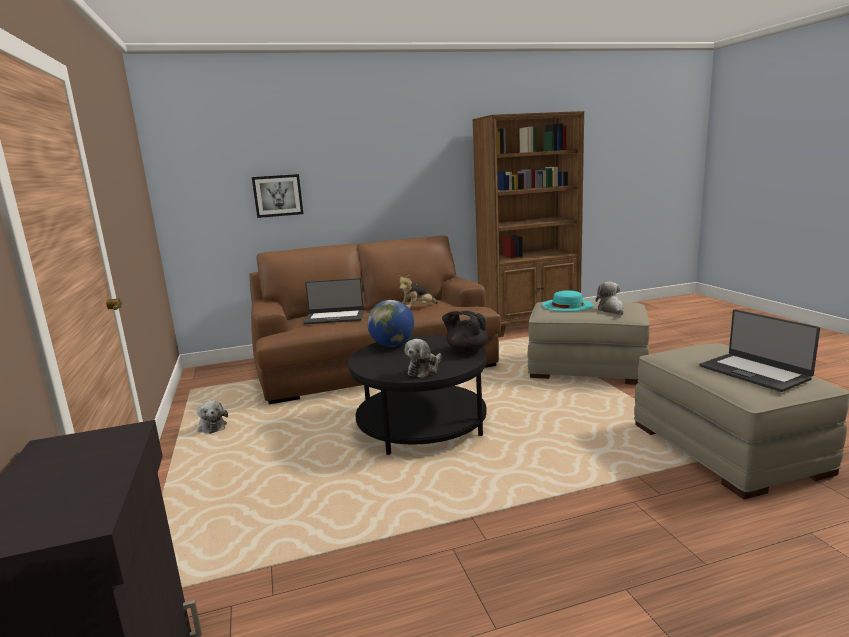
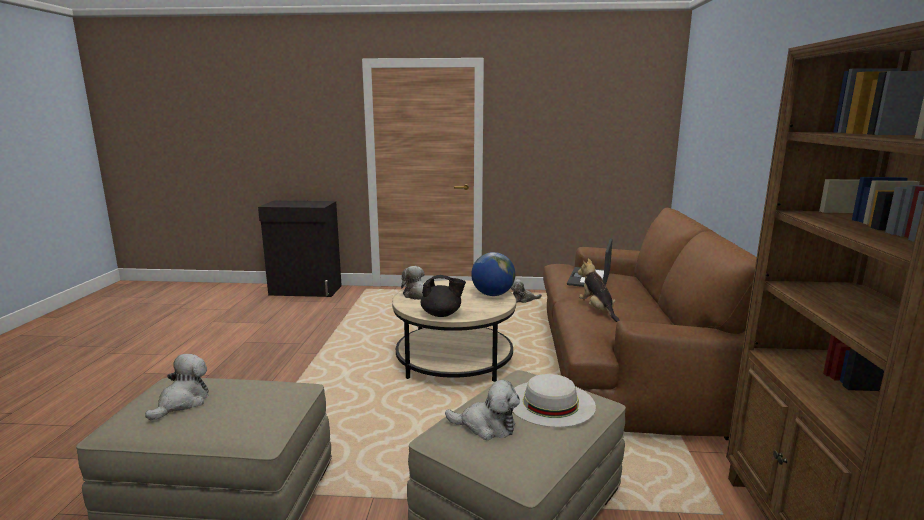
camera: 110 degrees right, 0 degrees up
(277, 195) = (718, 154): picture -> none
(422, 425) = (454, 361): black coffee table -> beige coffee table
(466, 350) = (442, 314): black teapot -> black teapot turned 45 degrees clockwise
(567, 305) = (550, 402): turquoise hat -> white hat
(754, 372) = (182, 402): laptop -> plush toy

